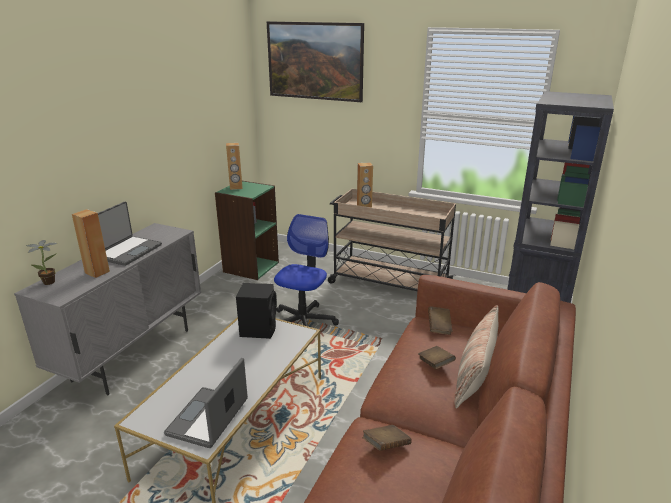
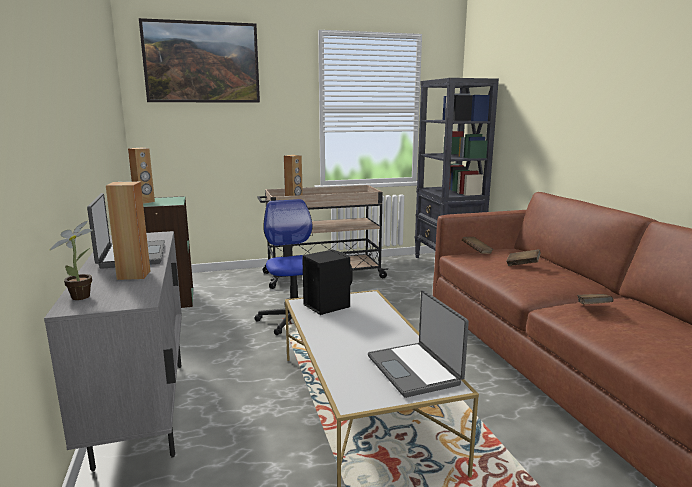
camera: 40 degrees left, 10 degrees down
(475, 373) = (547, 263): pillow -> none

